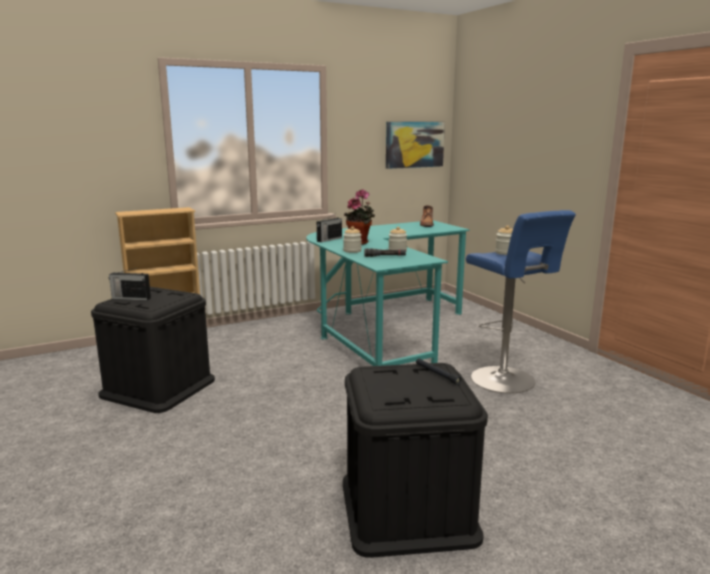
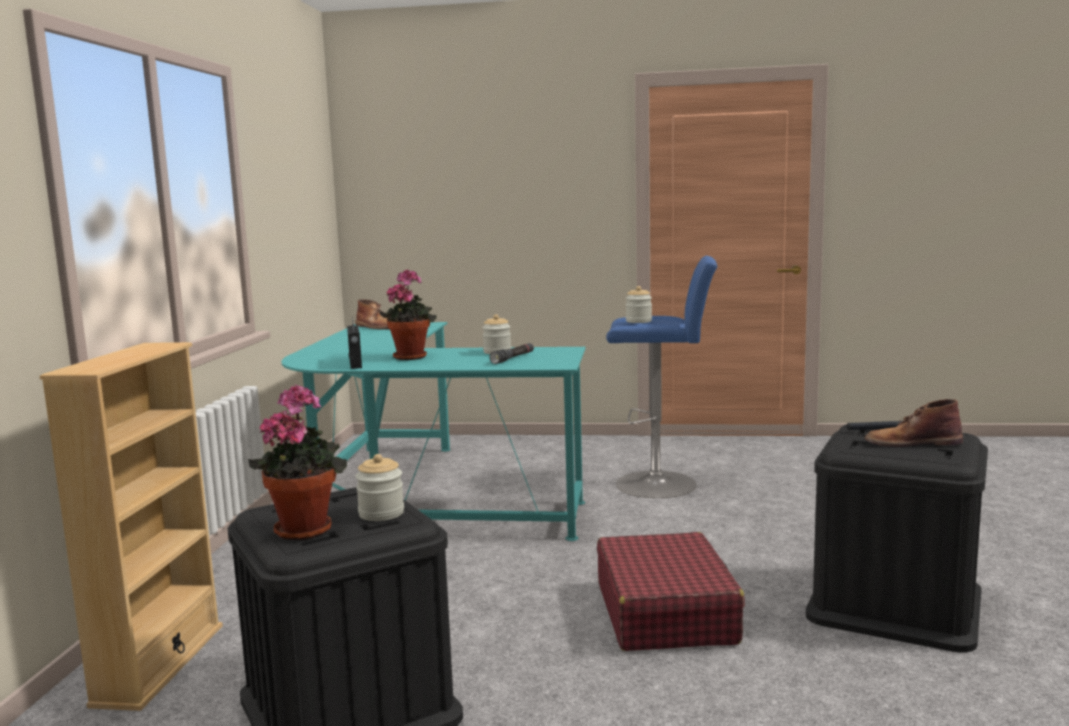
camera: 55 degrees left, 5 degrees down
(130, 298) = (305, 528): radio -> potted plant
(310, 430) = (665, 612): none -> red suitcase
(352, 251) = (451, 364): jar -> jar (381, 513)
(411, 387) = (912, 442): none -> brown boot
(414, 144) = (312, 207): picture -> none

